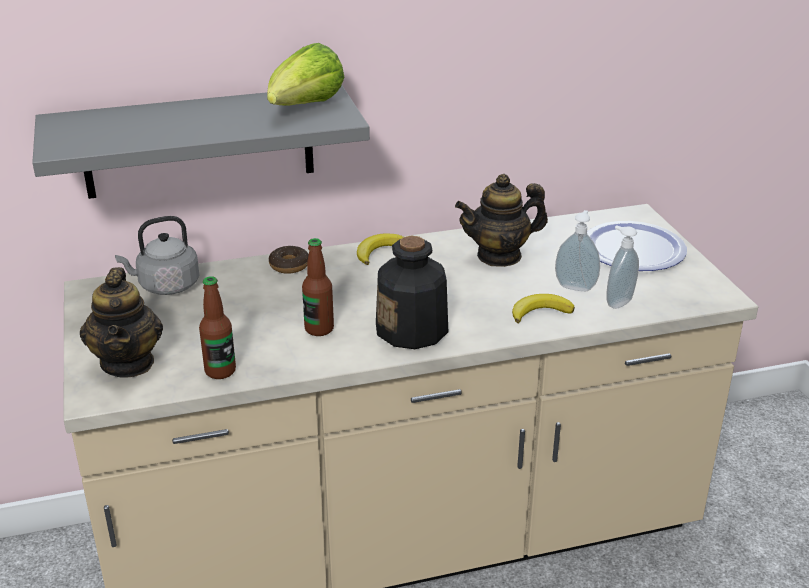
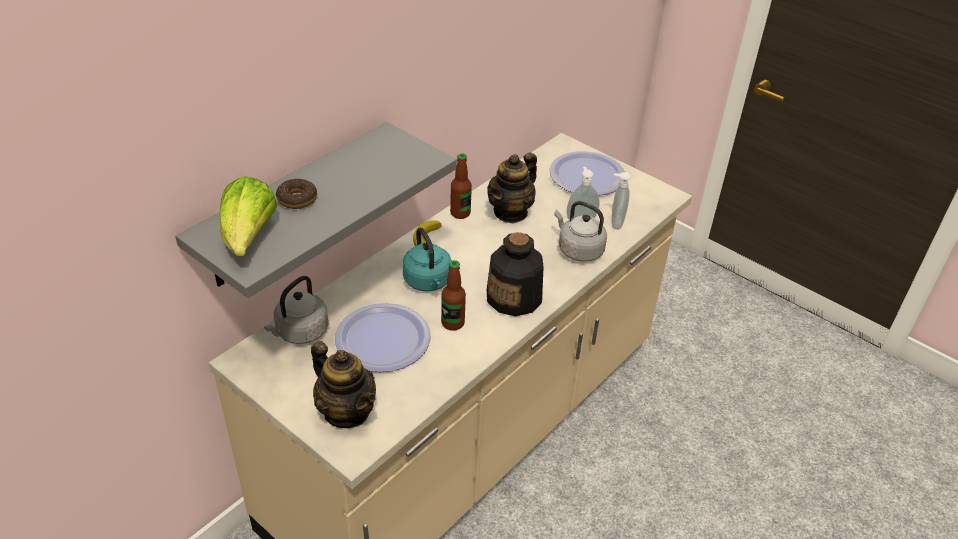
camera: 35 degrees left, 10 degrees up
(220, 371) = (421, 388): bottle -> bottle (460, 213)
(234, 317) = (383, 339): none -> plate
(289, 265) = (375, 276): donut -> donut (297, 199)
(305, 108) = (389, 155): lettuce -> lettuce (249, 238)
(336, 287) = (428, 282): none -> turquoise kettle
(540, 312) = (578, 250): banana -> grey kettle

